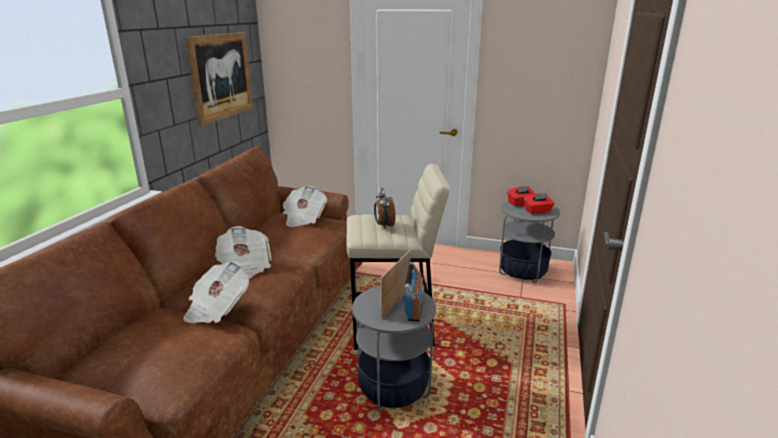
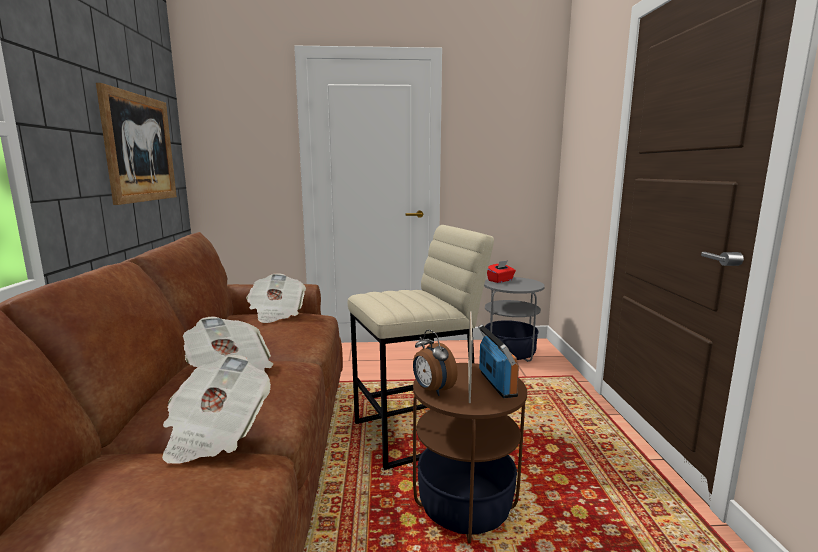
camera: 20 degrees left, 10 degrees down
(384, 225) = (406, 297): alarm clock -> alarm clock (432, 390)
(393, 389) = (465, 508): grey side table -> brown side table
(537, 211) = (523, 284): red tissue box -> none

